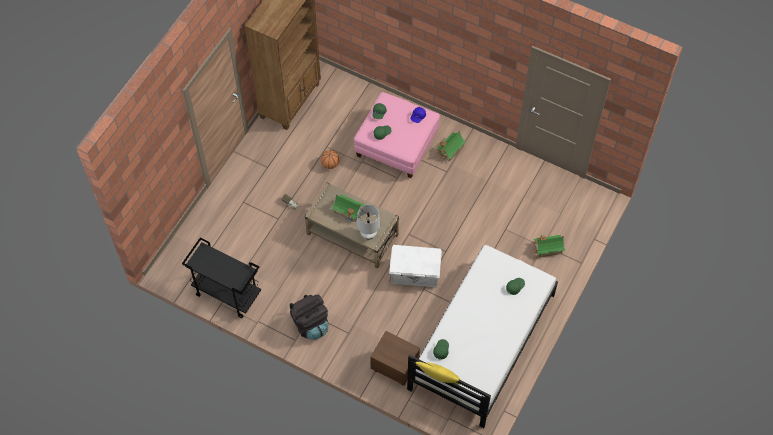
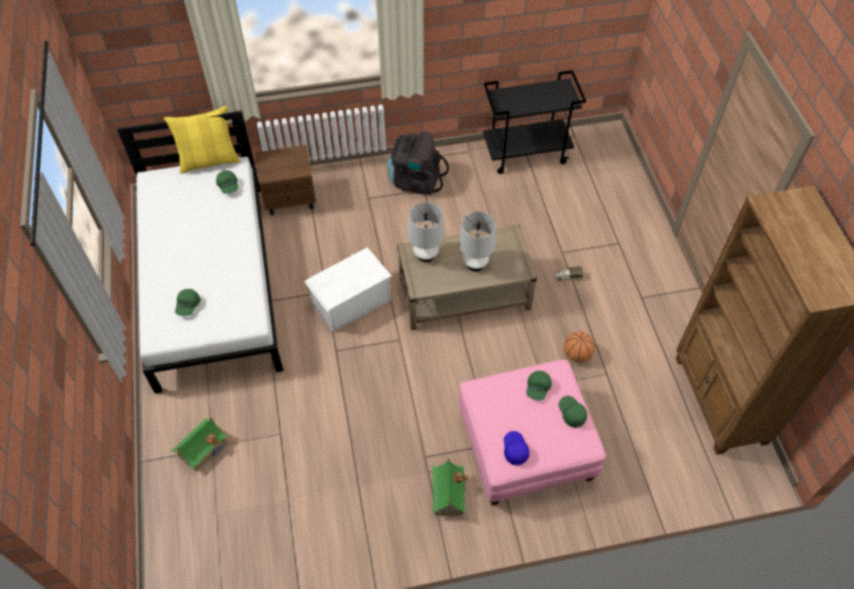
camera: 140 degrees right, 5 degrees down
(348, 211) = (475, 264): toy house -> white table lamp

